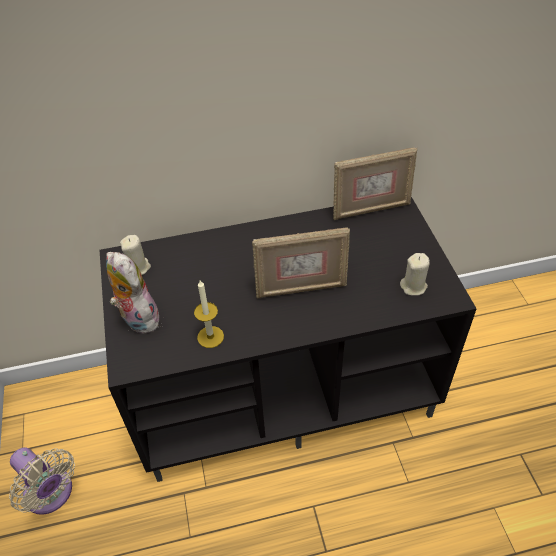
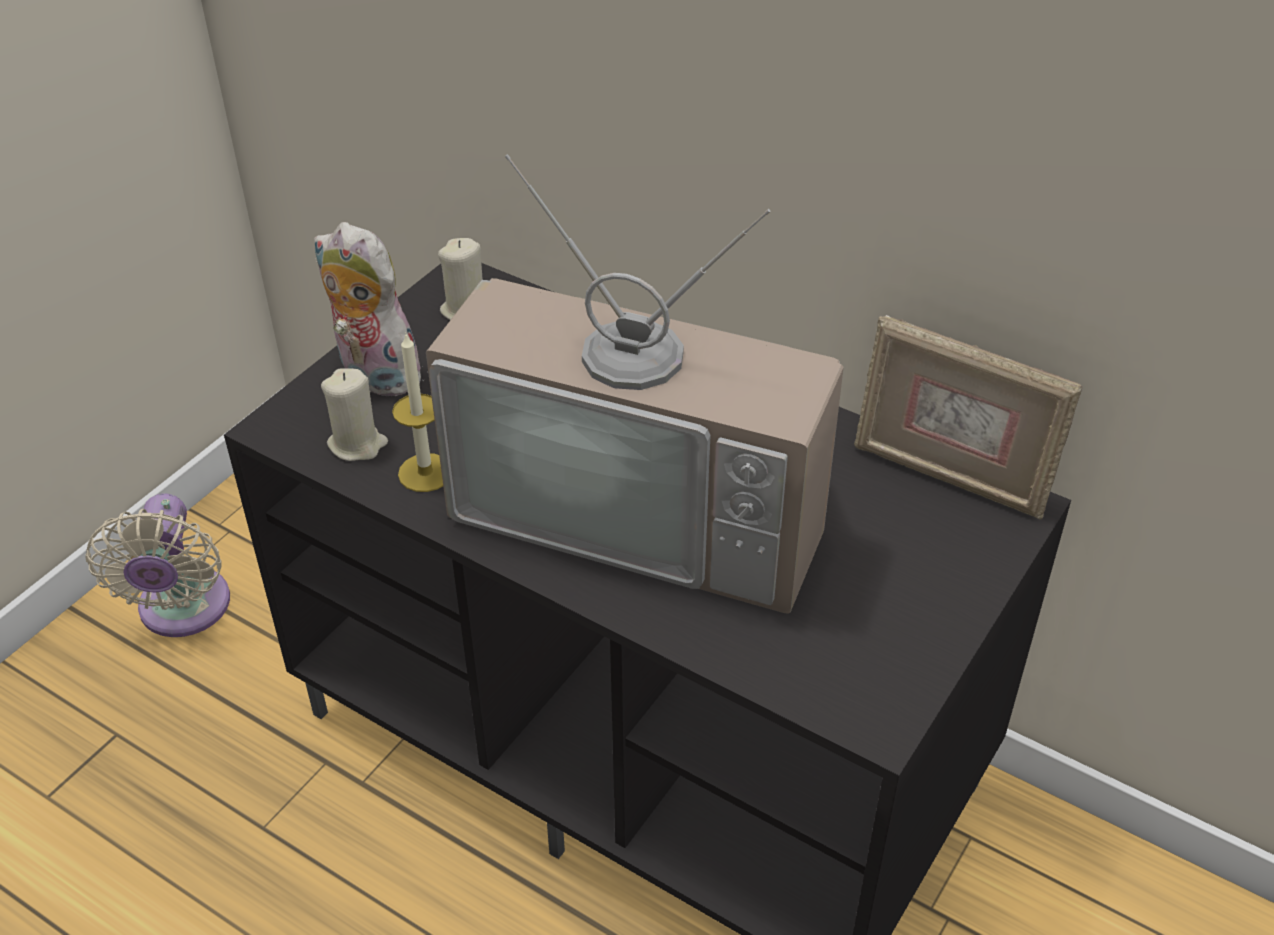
camera: 45 degrees right, 5 degrees down
(137, 318) = (373, 375): plush toy -> plush toy turned 60 degrees counterclockwise
(301, 288) = (646, 508): picture frame -> television
(413, 286) = (836, 649): beige candle -> beige candle (357, 444)

